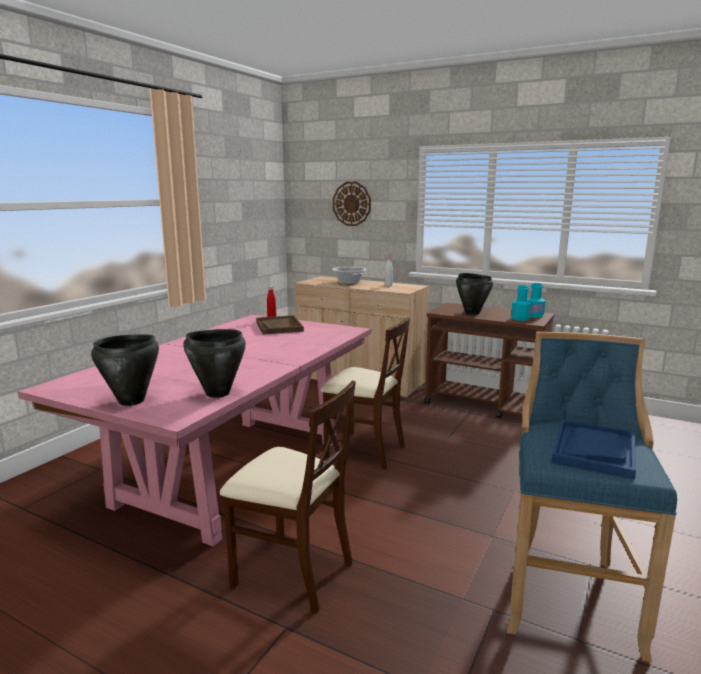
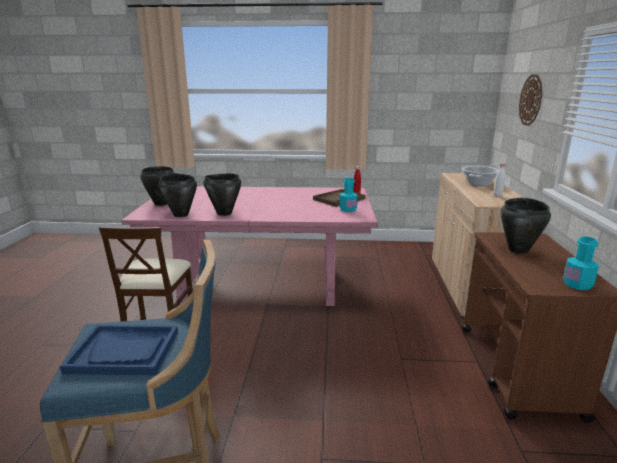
camera: 65 degrees right, 5 degrees up
(250, 372) = (224, 213): none -> black cooking pot
(364, 450) = (331, 321): beige chair -> none
(520, 319) = (541, 277): turquoise bottle -> turquoise bottle (348, 209)

